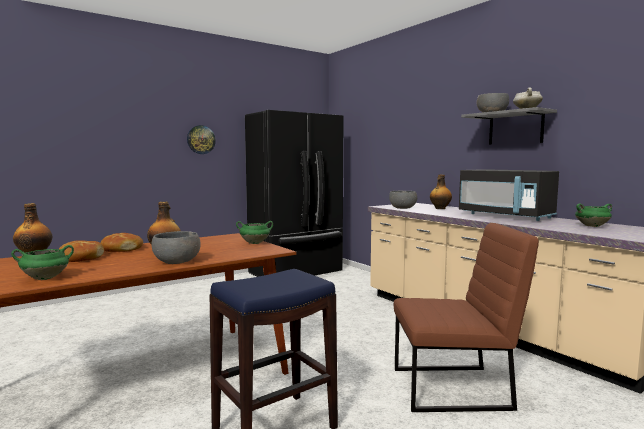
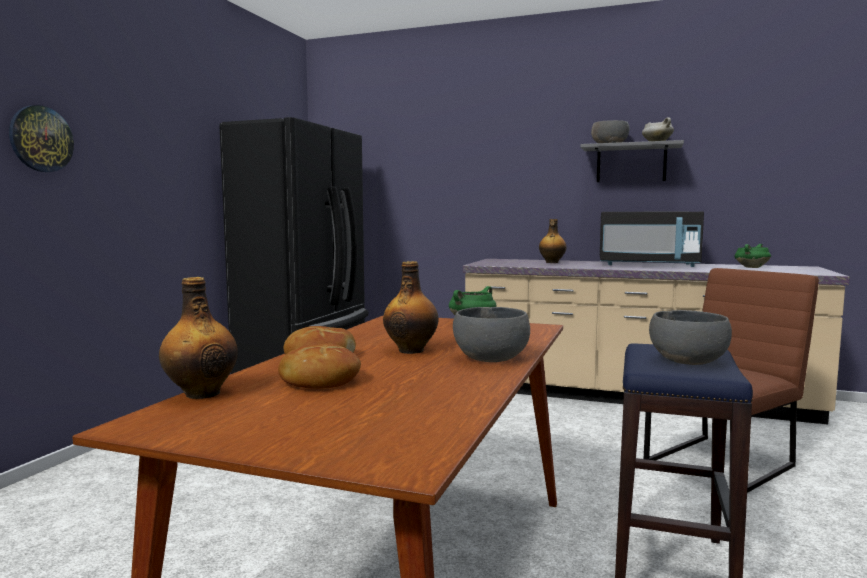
camera: 35 degrees left, 0 degrees up
(46, 278) = (416, 416): green cooking pot -> none
(201, 139) = (157, 161): wall clock -> wall clock (41, 139)
(403, 208) = (512, 264): grey bowl -> grey bowl (687, 360)

